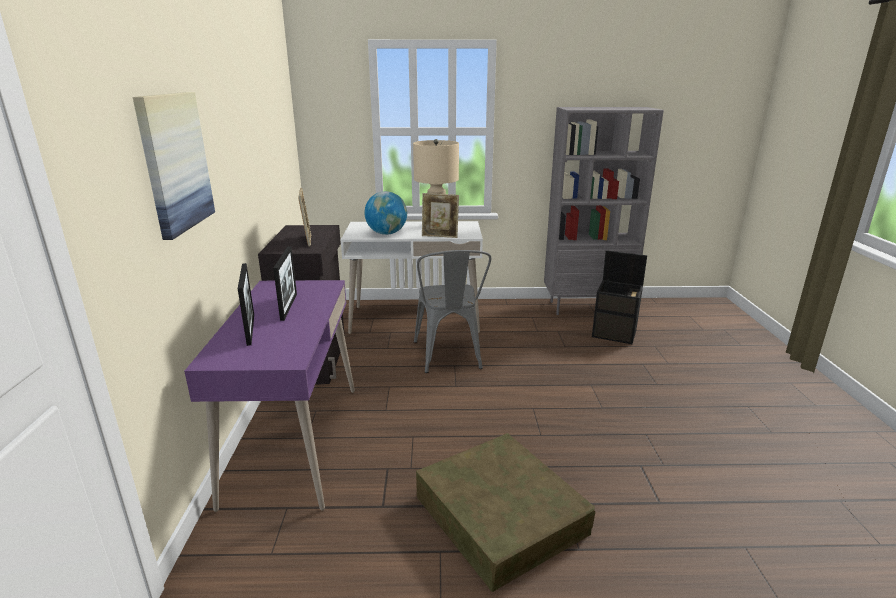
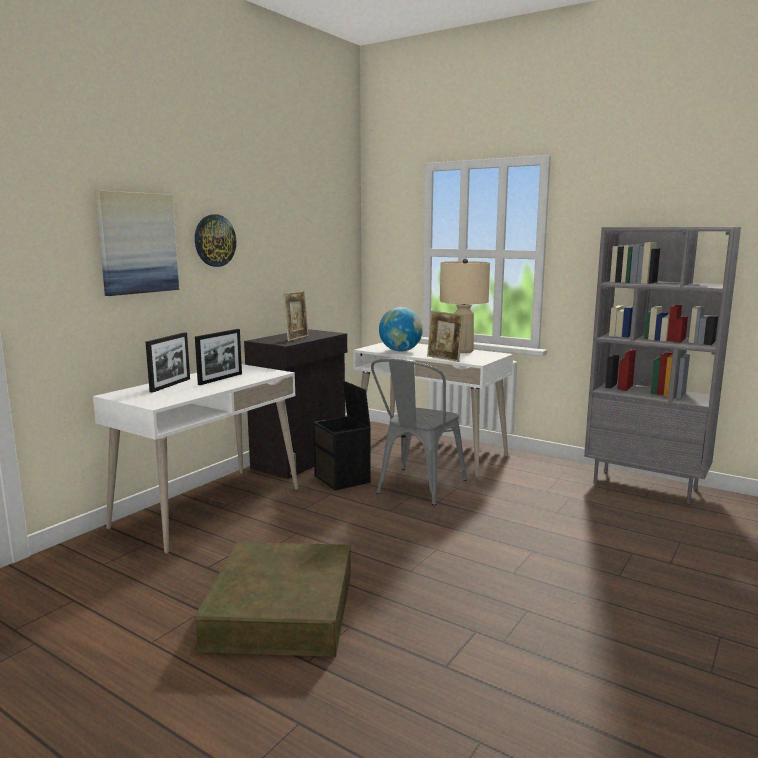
camera: 35 degrees right, 10 degrees down
(222, 143) = (214, 240): none -> wall clock
(294, 442) = (209, 507): purple desk -> white desk
(615, 333) = (643, 517): black storage box -> black storage box (343, 479)

